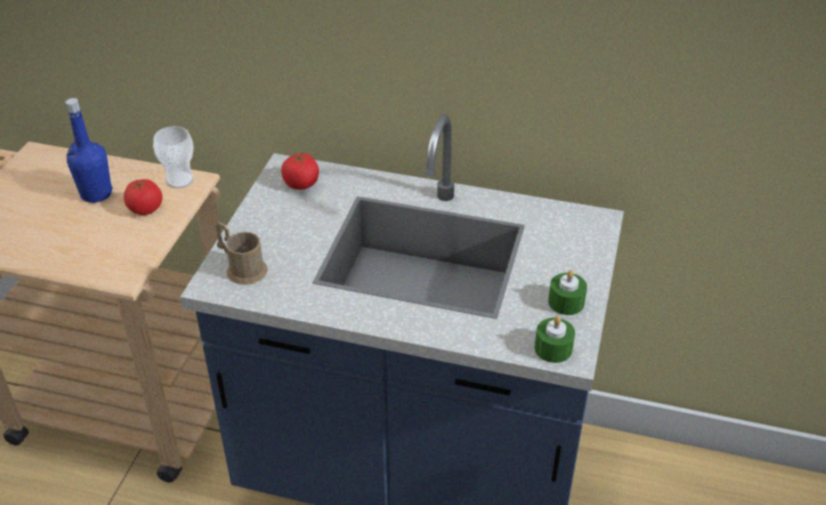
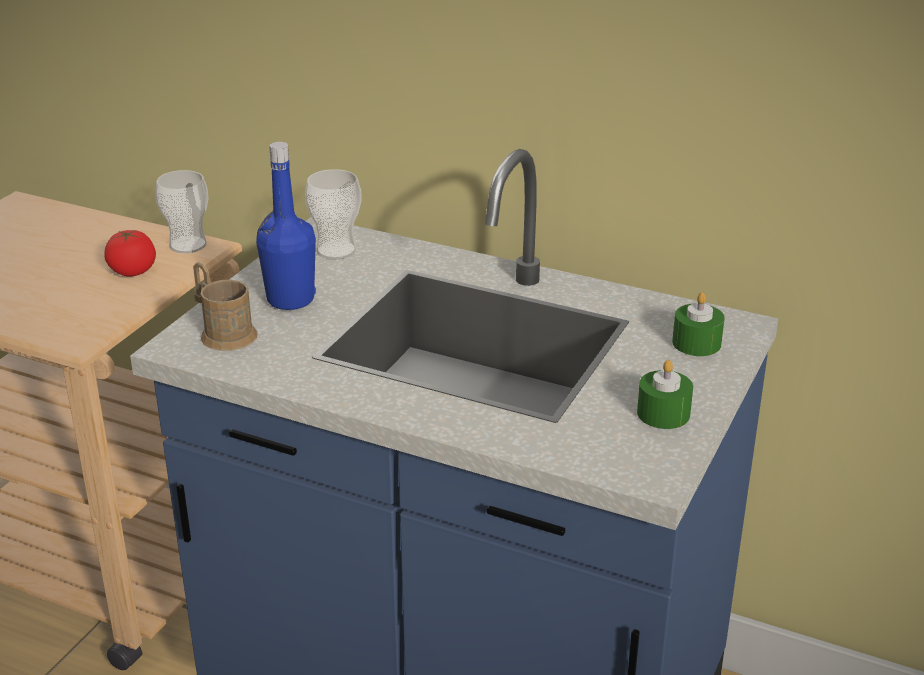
camera: 10 degrees right, 10 degrees down
(96, 194) = (77, 250): blue bottle -> blue bottle (290, 299)
(301, 184) = (336, 250): tomato -> cup
(553, 348) = (628, 465): green candle -> green candle (696, 343)

